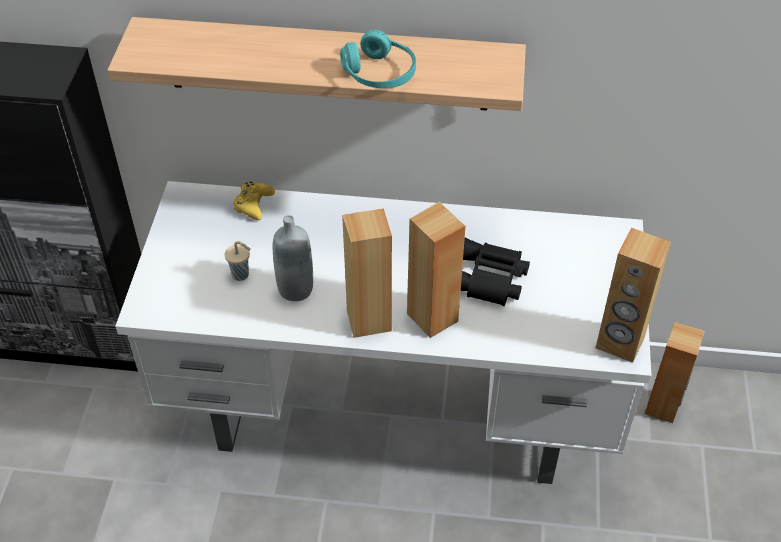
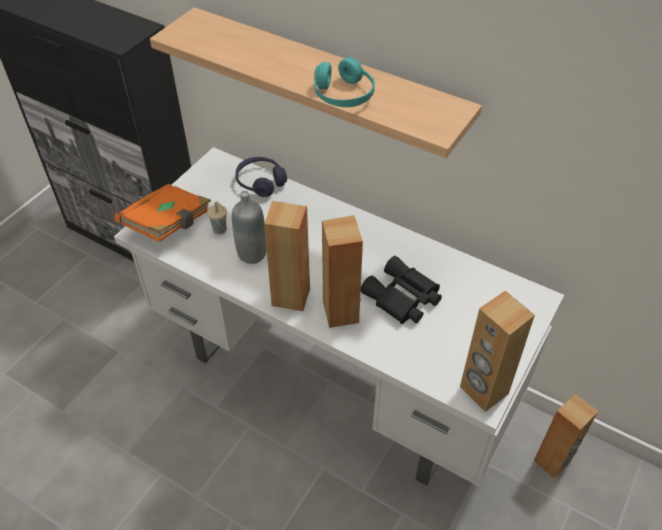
camera: 25 degrees right, 0 degrees up
(174, 289) = (168, 224): none -> orange book
(253, 204) = (261, 182): yellow game controller -> purple headphones

